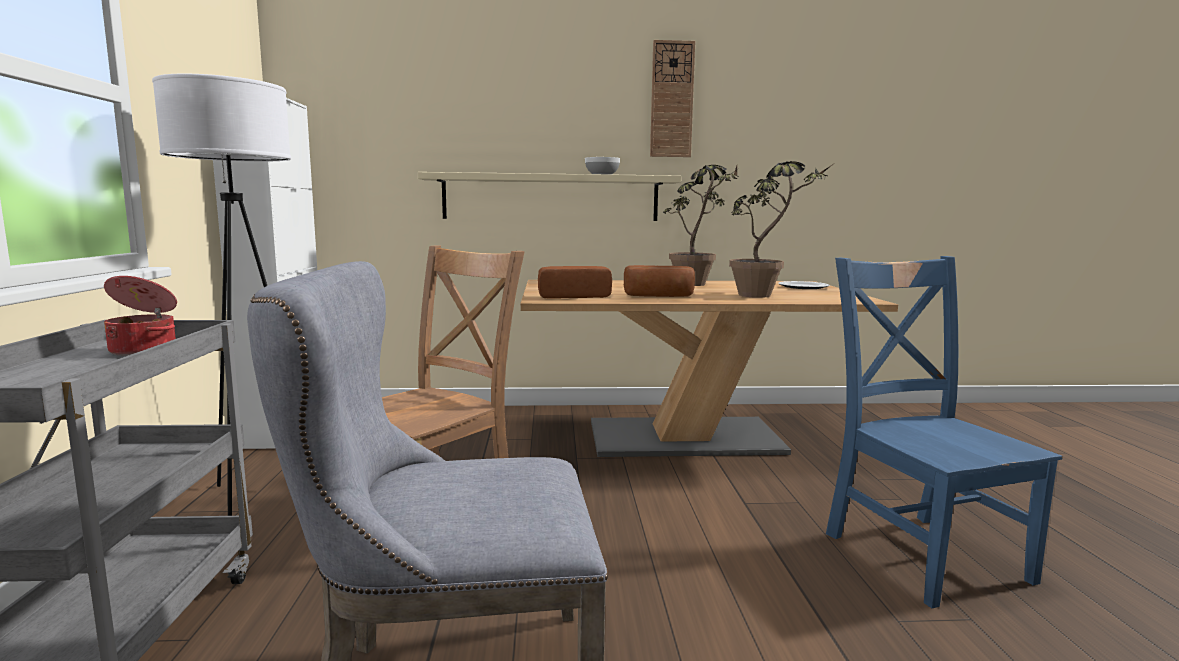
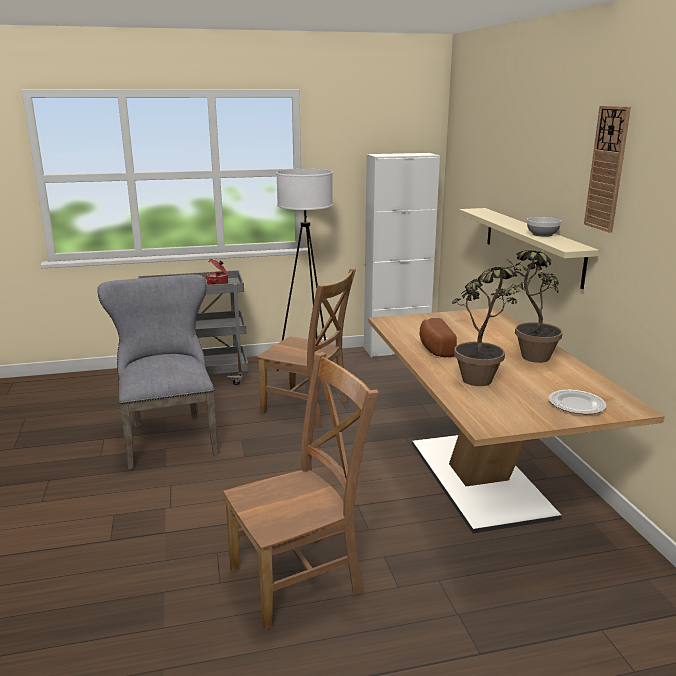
camera: 80 degrees right, 10 degrees up
(572, 296) = (409, 326): bread -> none
(920, 552) = (301, 578): blue chair -> brown chair

